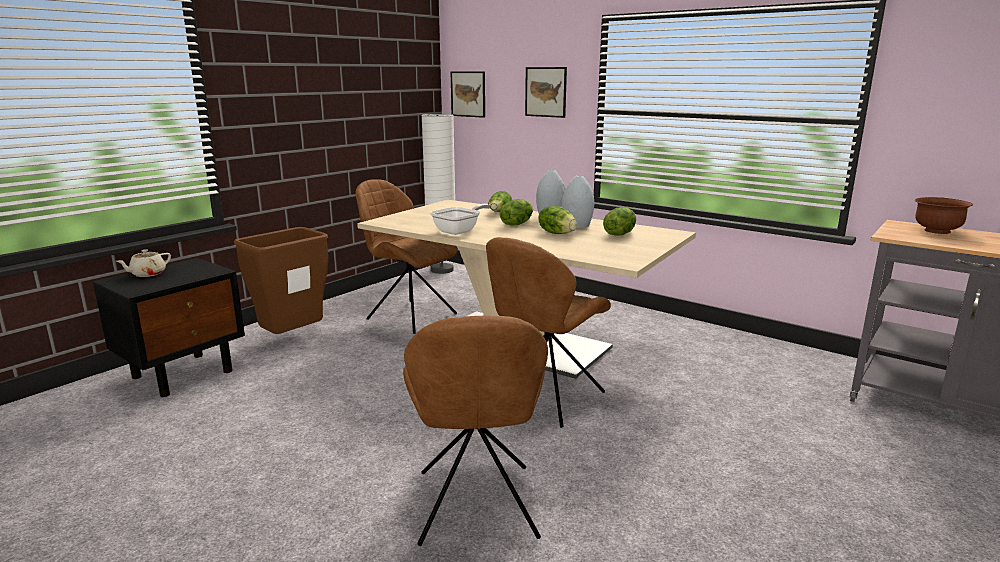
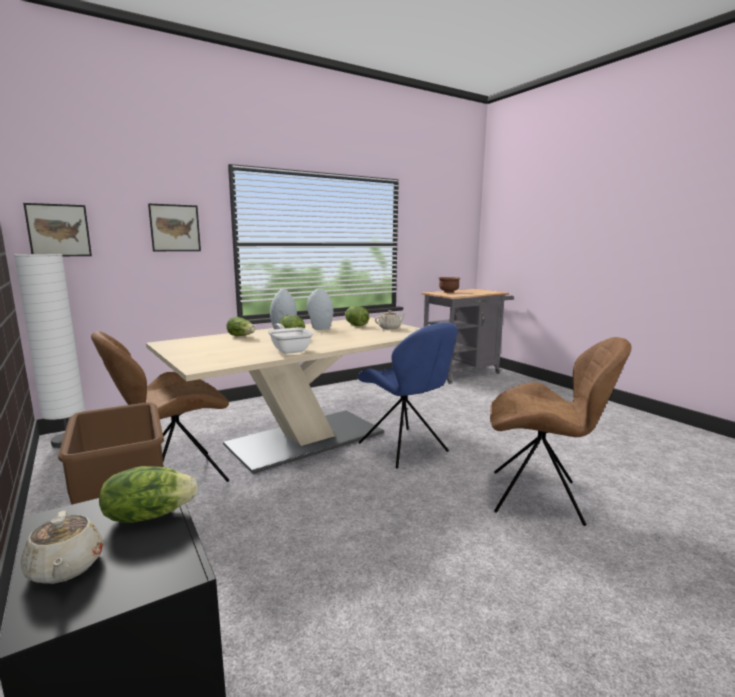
camera: 70 degrees left, 5 degrees down
(544, 398) = (404, 449): brown chair -> blue chair
(557, 233) = (335, 333): lettuce -> lettuce (149, 515)
(629, 247) = (390, 328): none -> beige teapot

